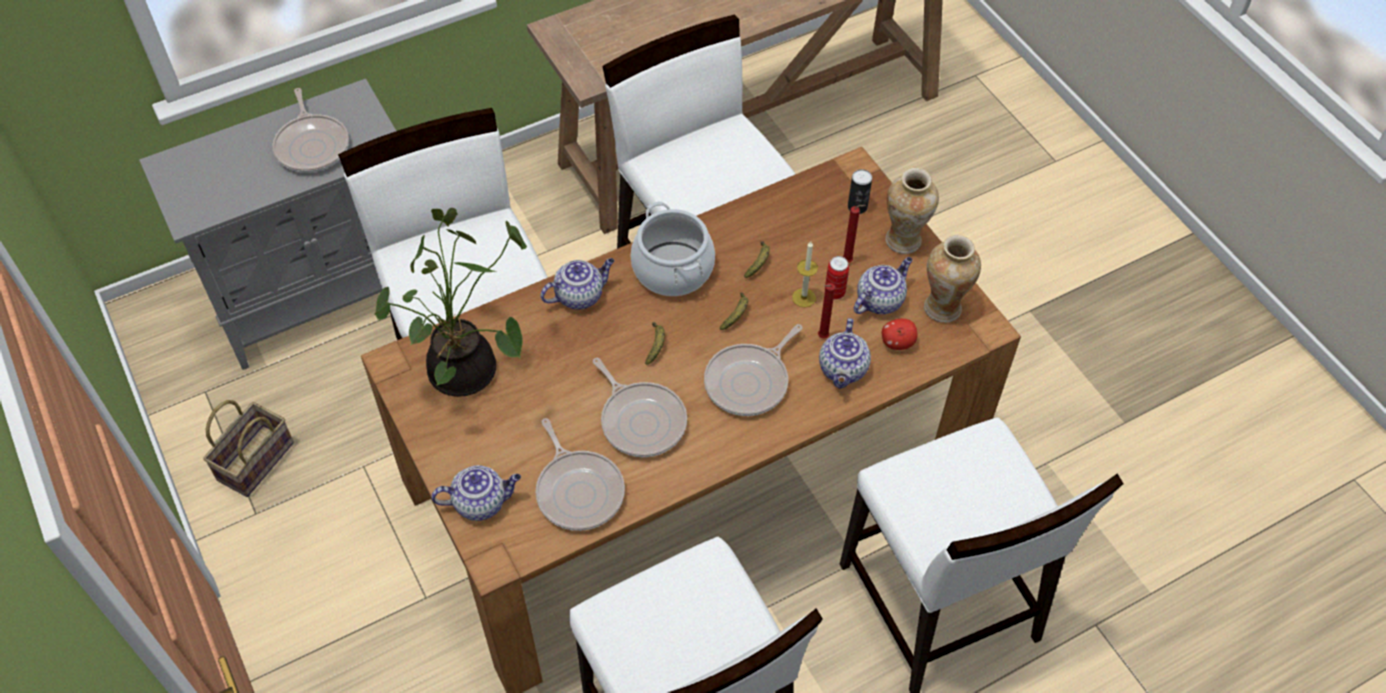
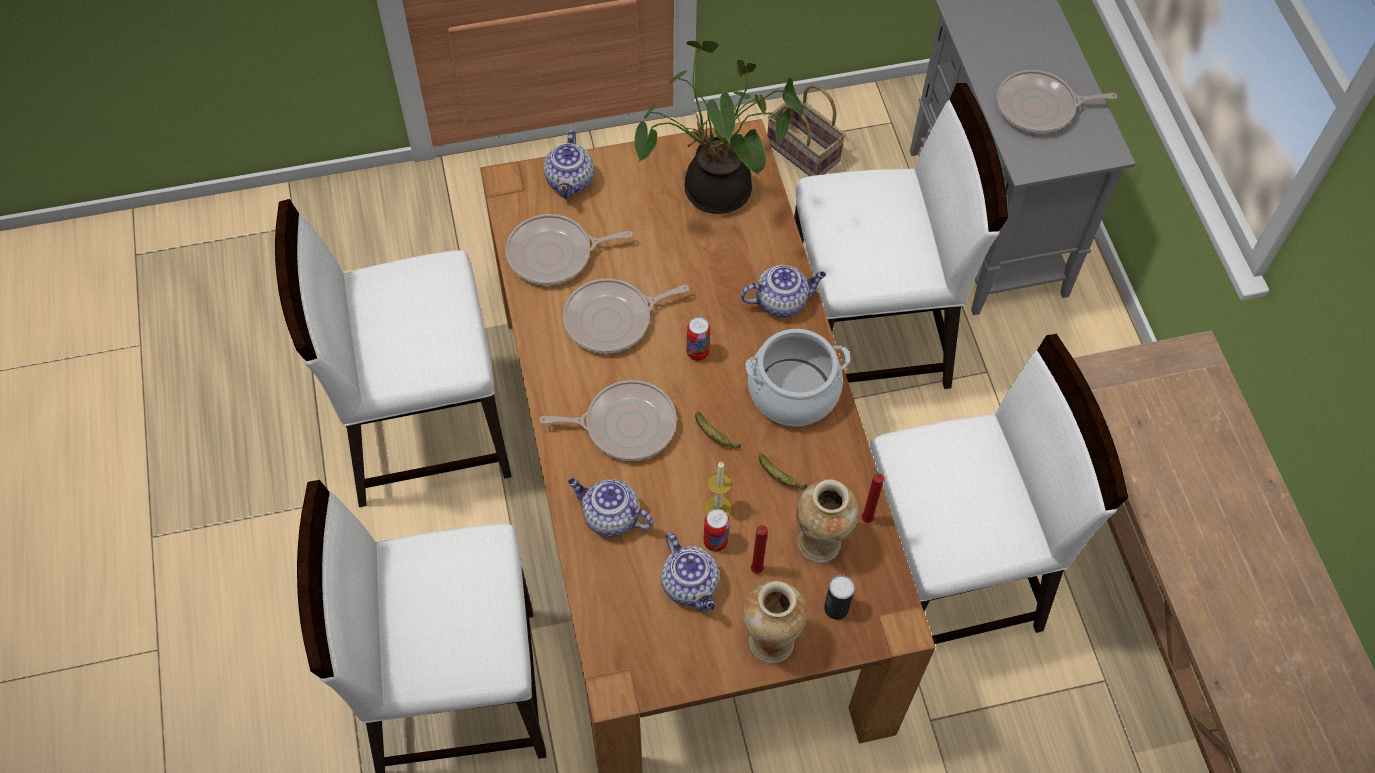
camera: 105 degrees right, 5 degrees up
(580, 295) = (782, 301): teapot -> teapot turned 90 degrees counterclockwise
(655, 345) = (697, 353): banana -> can
(749, 382) = (625, 425): frying pan -> frying pan turned 120 degrees clockwise
(821, 337) = (659, 509): red candle -> red candle (866, 517)
(897, 343) = (627, 584): apple -> none
(943, 307) = (660, 651): vase -> vase (820, 544)

